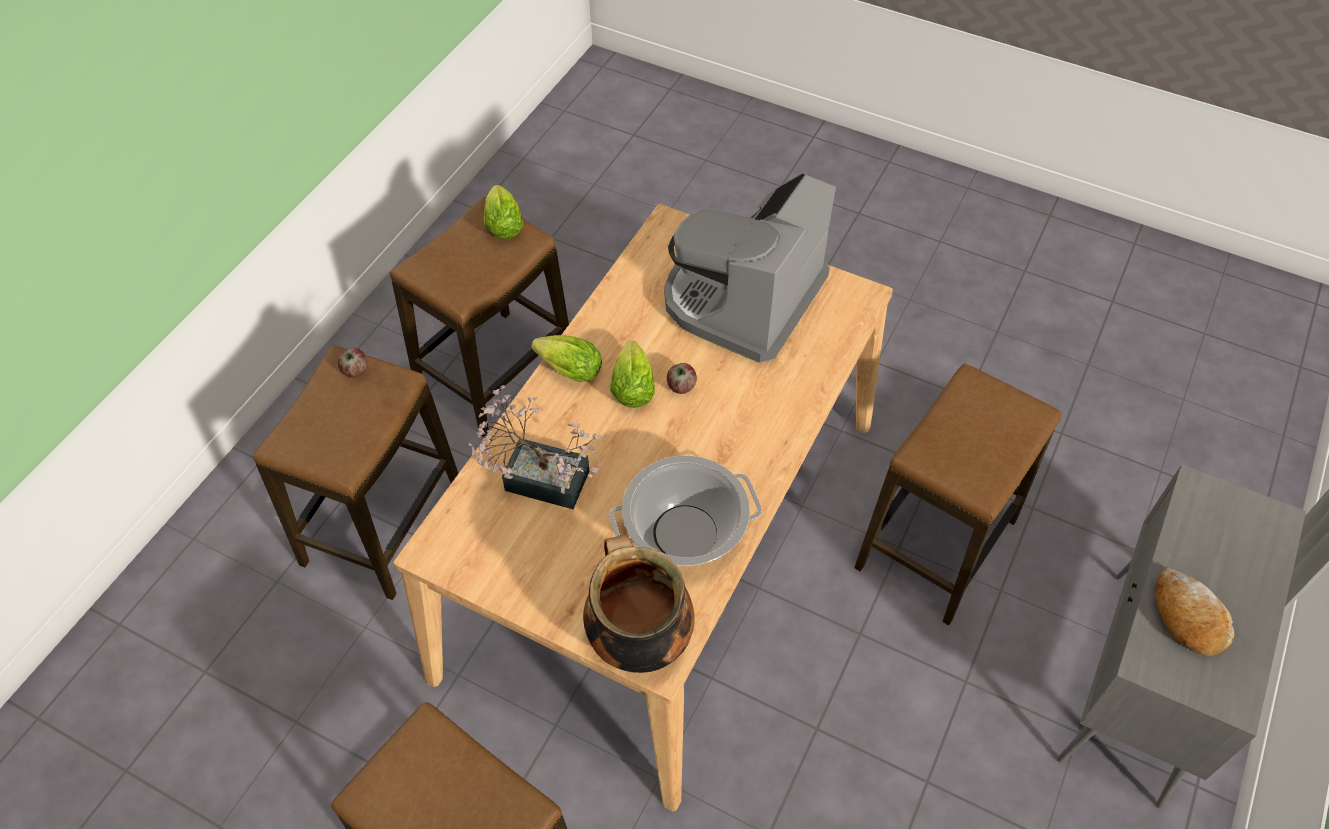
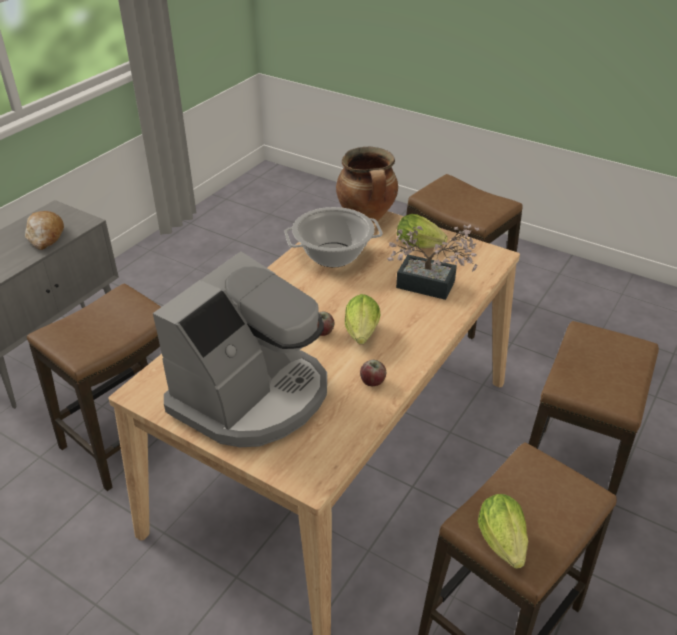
camera: 175 degrees left, 15 degrees down
(355, 371) = (604, 395): apple -> apple (373, 382)
(566, 369) = (416, 349): lettuce -> lettuce (421, 246)

